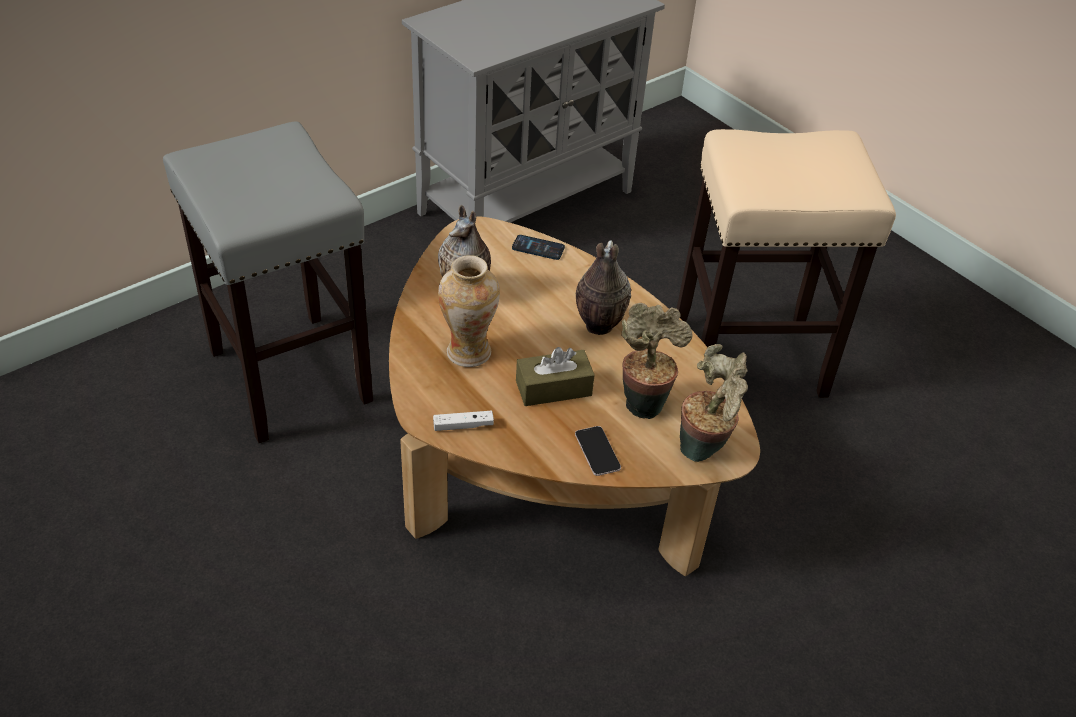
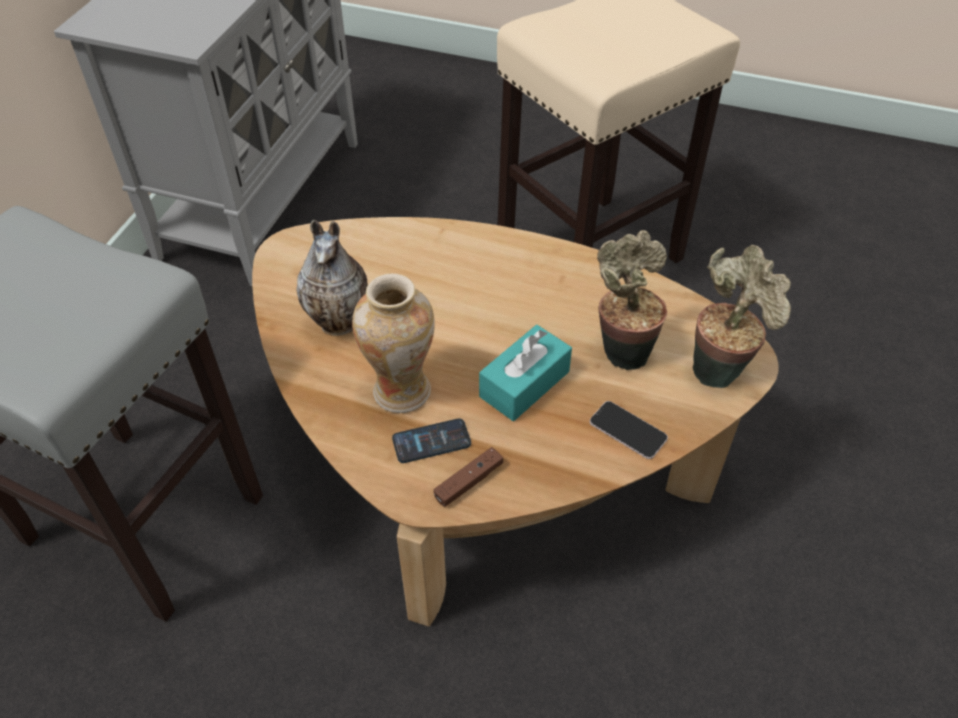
camera: 30 degrees left, 5 degrees up
(463, 425) = (468, 482): white game controller -> brown game controller
(538, 248) = (376, 236): phone -> phone (431, 441)
(553, 388) = (524, 384): brown tissue box -> turquoise tissue box
(597, 326) = (509, 292): vase -> none

